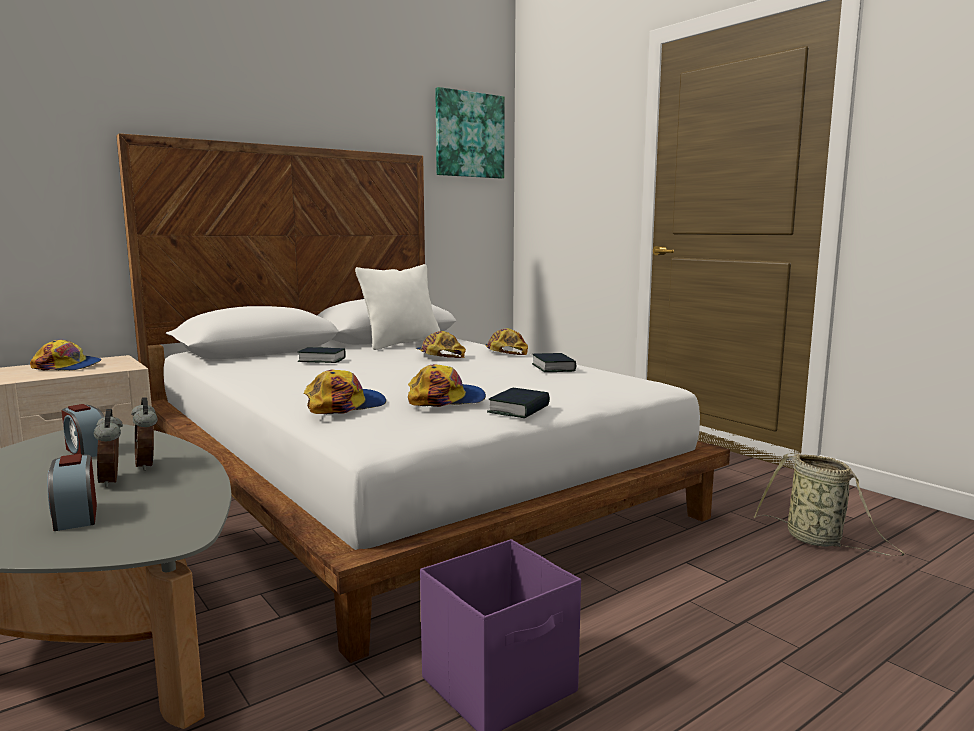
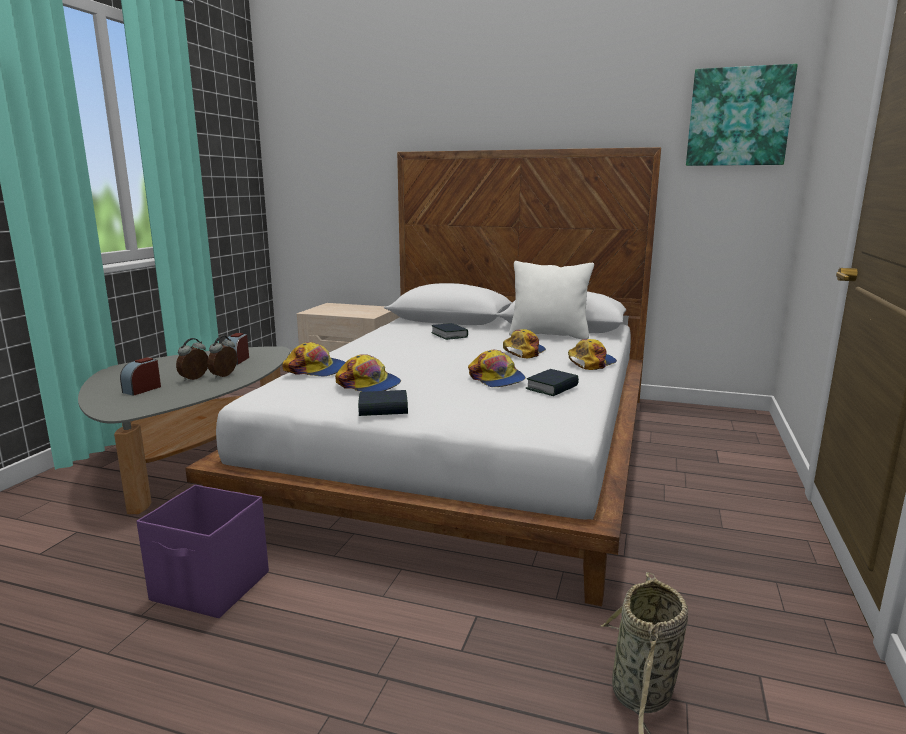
camera: 55 degrees right, 5 degrees up
(68, 366) = (352, 309): cap -> cap (496, 379)

